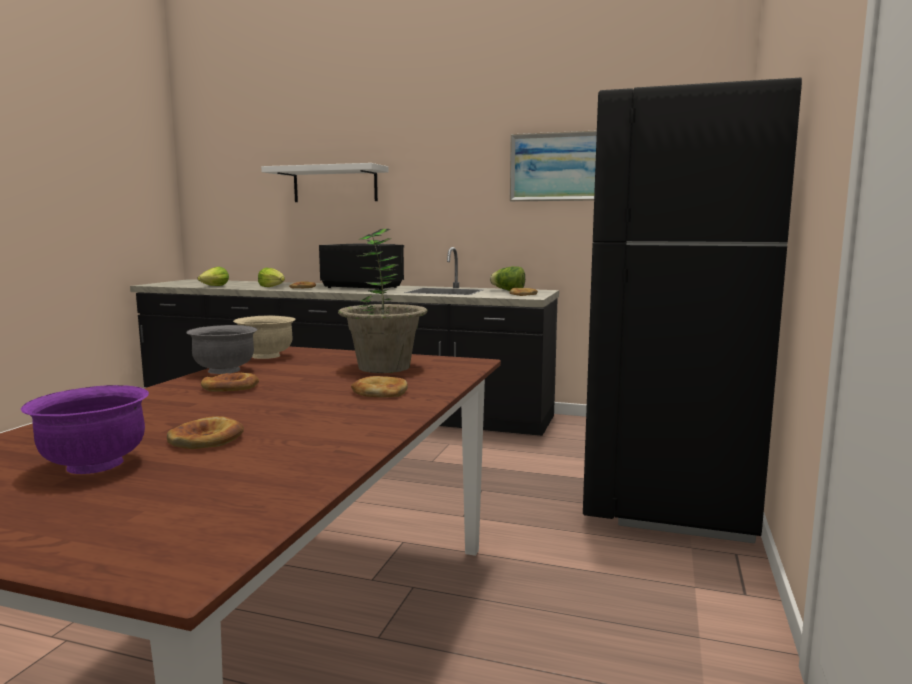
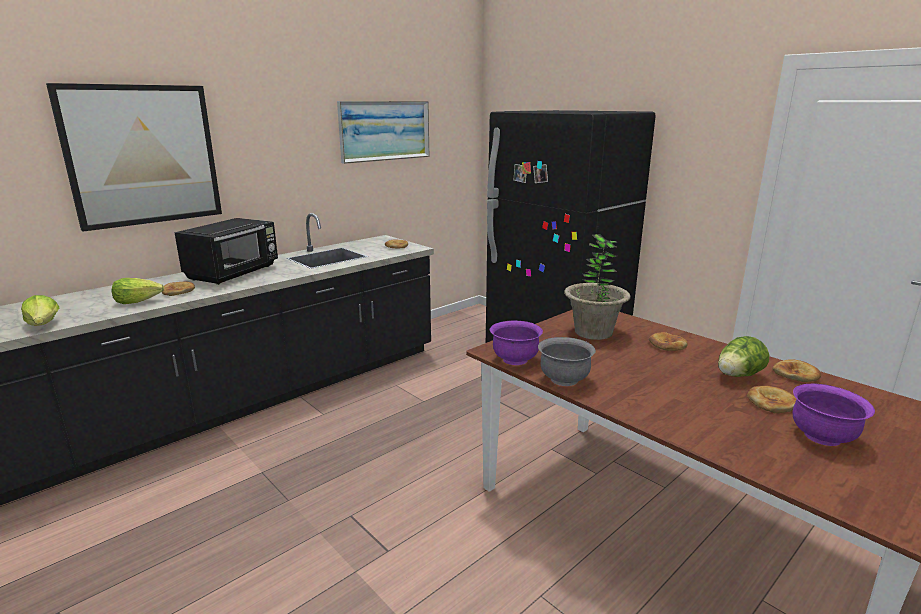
camera: 60 degrees left, 10 degrees up
(230, 387) = (629, 383): bread -> bread (796, 374)
(266, 356) = (515, 359): beige bowl -> purple bowl
(335, 184) = (142, 155): white shelf -> picture
(362, 287) = (234, 273): black microwave -> black microwave turned 150 degrees clockwise
(508, 291) = (367, 244): lettuce -> lettuce (737, 376)

